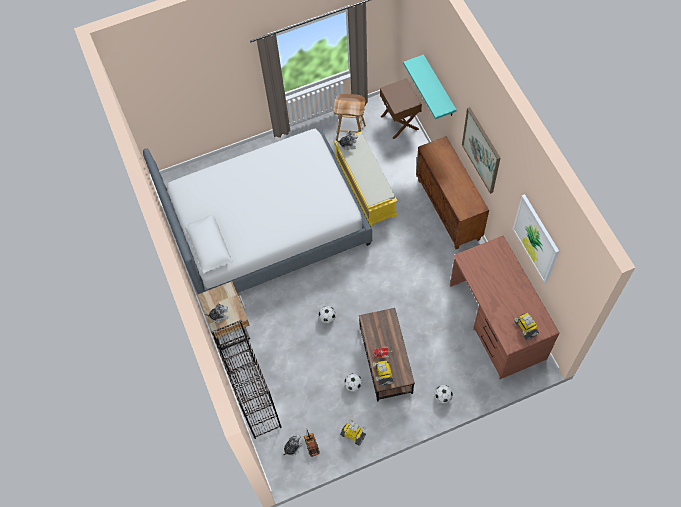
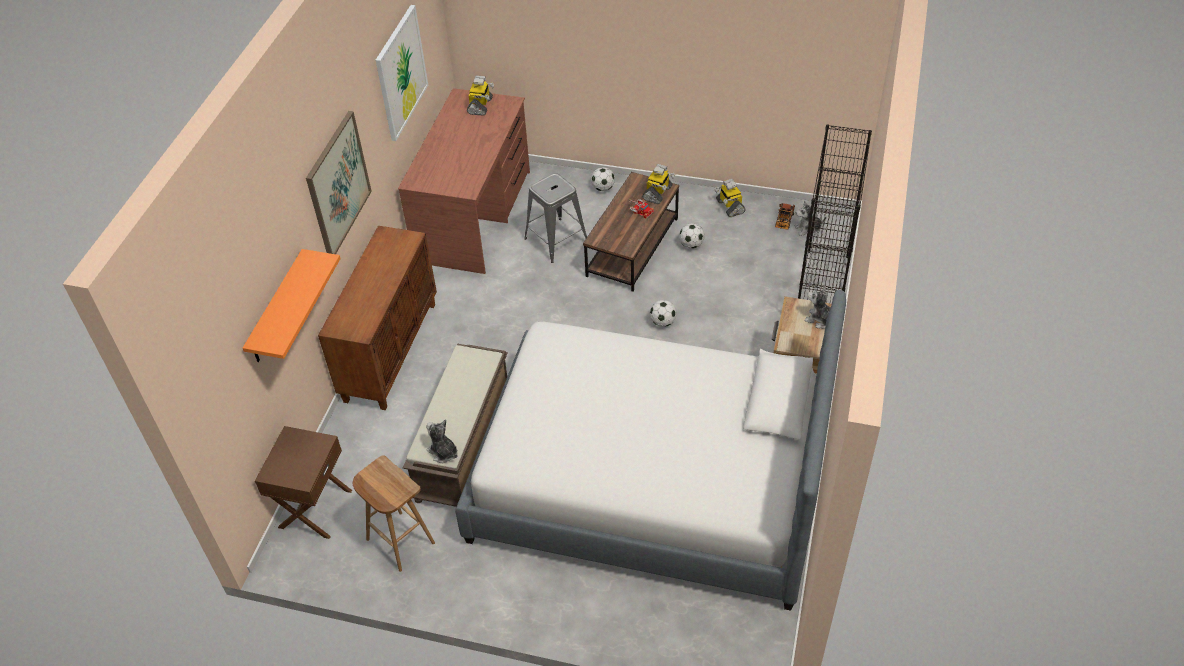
camera: 145 degrees left, 15 degrees down
(364, 188) = (465, 446): yellow bench -> brown bench
(433, 335) = (556, 240): none -> grey stool
(439, 87) = (277, 308): turquoise shelf -> orange shelf

